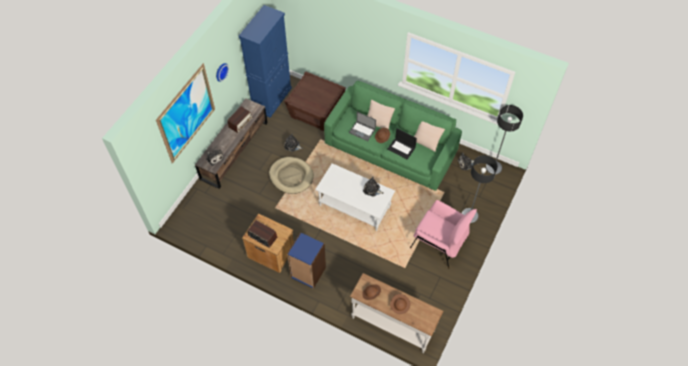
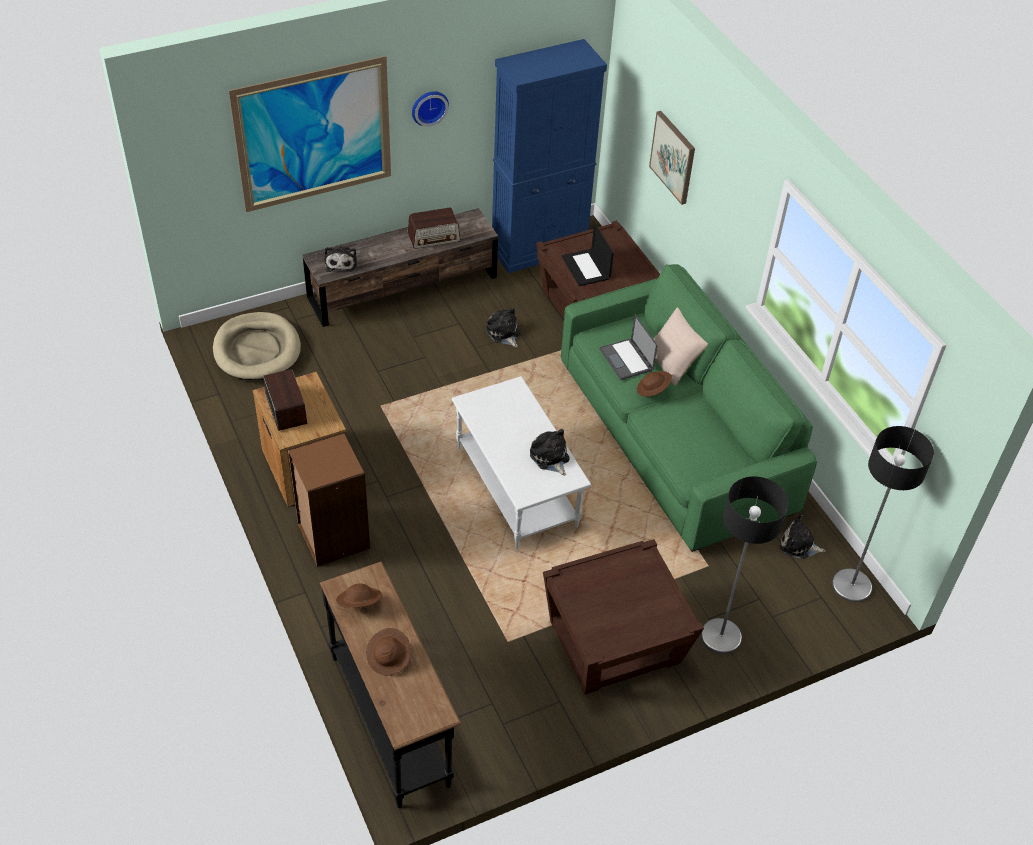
camera: 35 degrees right, 10 degrees down
(291, 176) = (455, 376): beige dog bed -> beige dog bed (257, 350)
(308, 273) = (332, 536): blue bookcase -> brown bookcase
(330, 37) = (673, 157): none -> picture
(392, 324) = (391, 719): white console table -> black console table
(401, 148) = (672, 427): laptop -> laptop (586, 268)
(427, 141) = (734, 443): beige pillow -> none
(439, 242) = (615, 643): pink armchair -> brown side table

